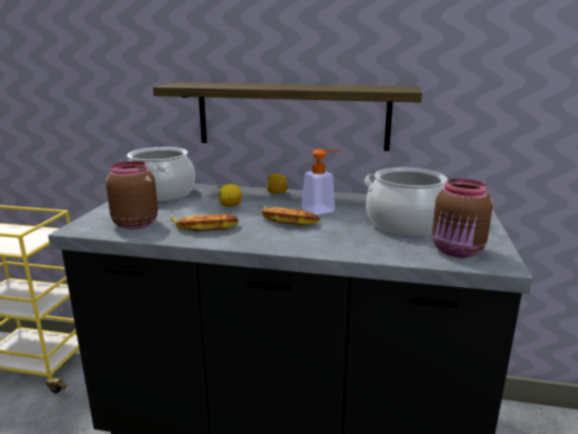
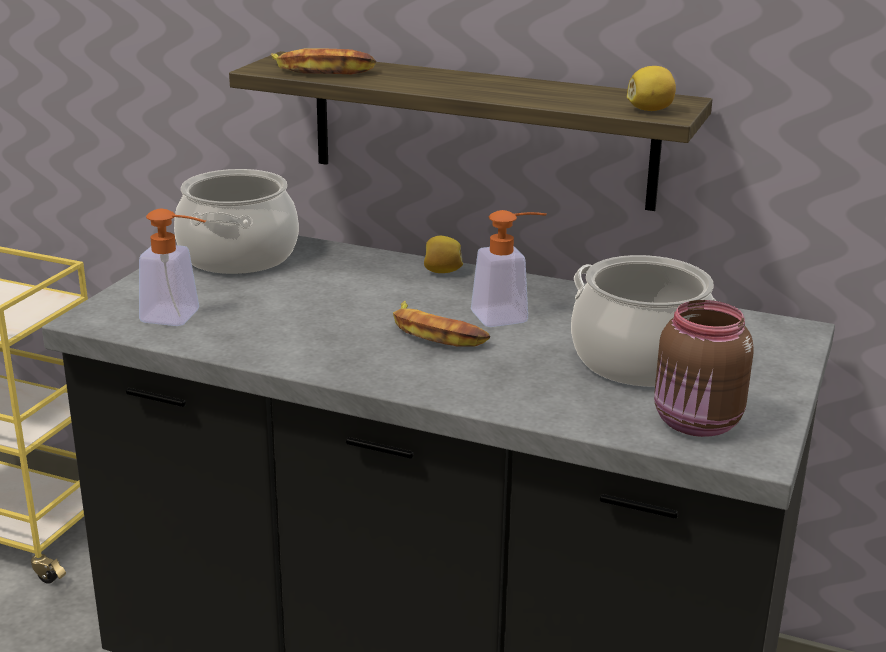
camera: 10 degrees right, 5 degrees up
(135, 224) = (180, 317): brown jar -> soap dispenser
(204, 227) = (292, 334): banana -> banana (322, 70)
(230, 205) = (350, 293): lemon -> lemon (650, 110)

